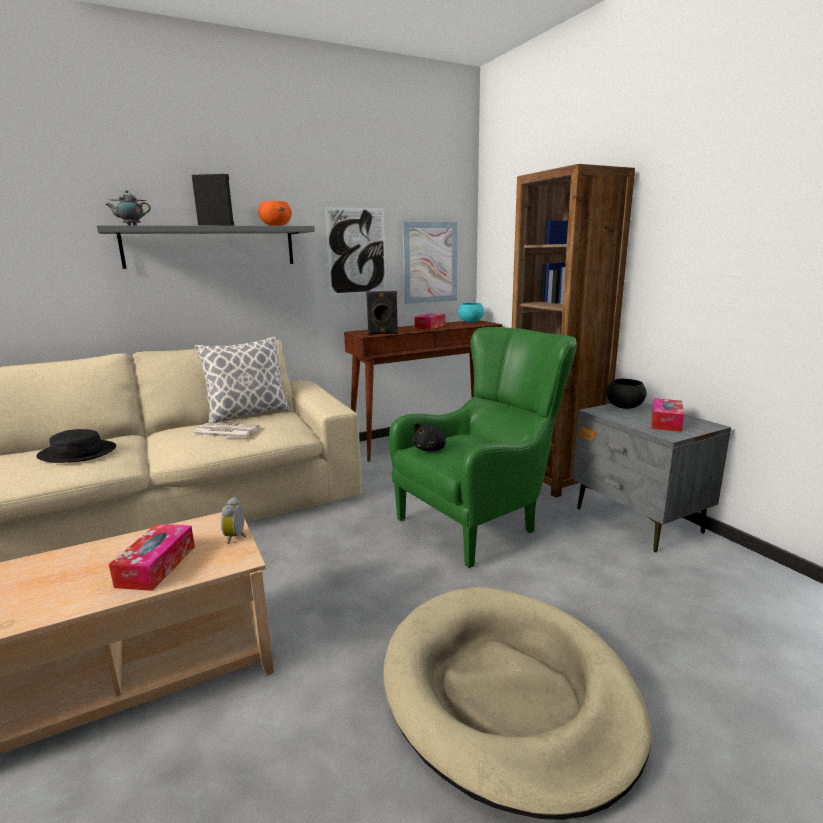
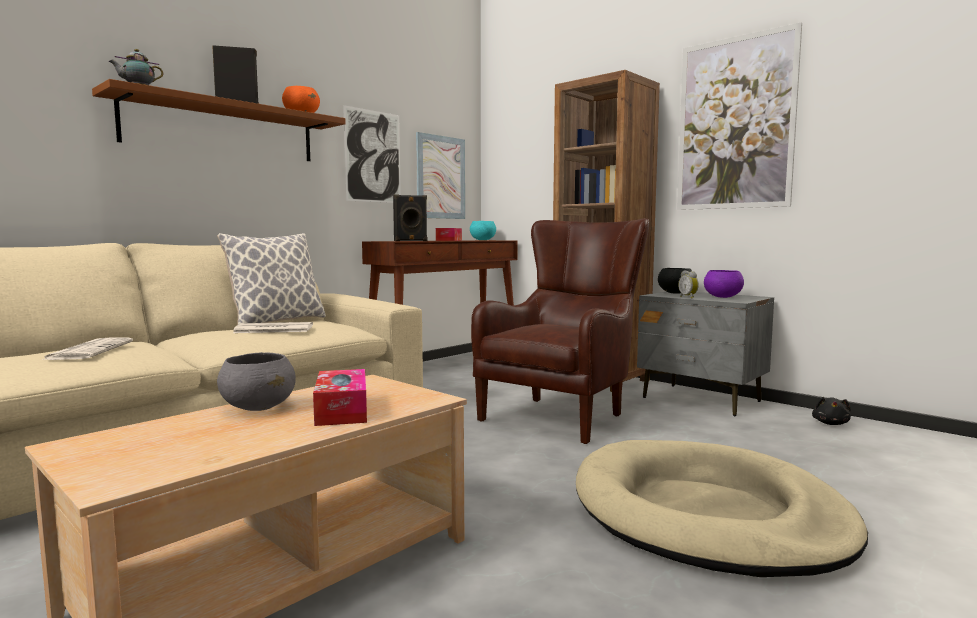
camera: 20 degrees left, 10 degrees down
(78, 453) = (90, 350): black hat -> newspaper
(109, 550) = (258, 407): none -> grey bowl
(211, 247) = (223, 130): grey shelf -> brown shelf
(237, 537) = (404, 388): alarm clock -> alarm clock (688, 297)
(430, 449) = (524, 330): black plush toy -> black plush toy (830, 423)
(482, 521) = (564, 413): green armchair -> brown armchair
(666, 422) = (722, 297): tissue box -> purple bowl
(710, 221) = (735, 123): none -> picture

